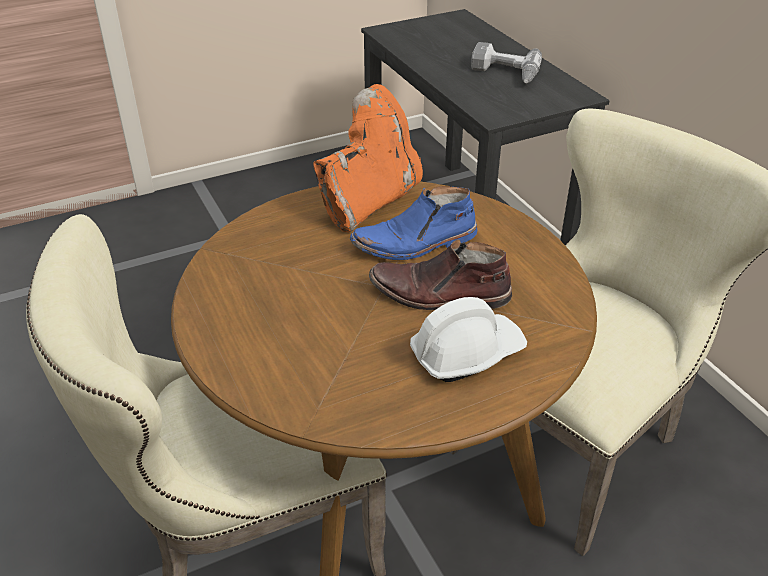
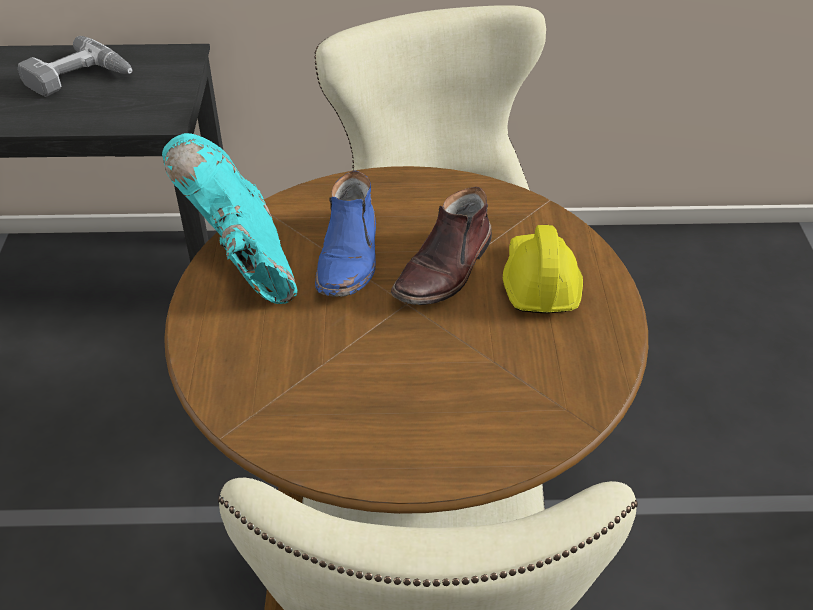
camera: 65 degrees left, 5 degrees up
(369, 202) = (244, 265): orange boot -> turquoise boot
(466, 353) = (539, 282): white hard hat -> yellow hard hat

